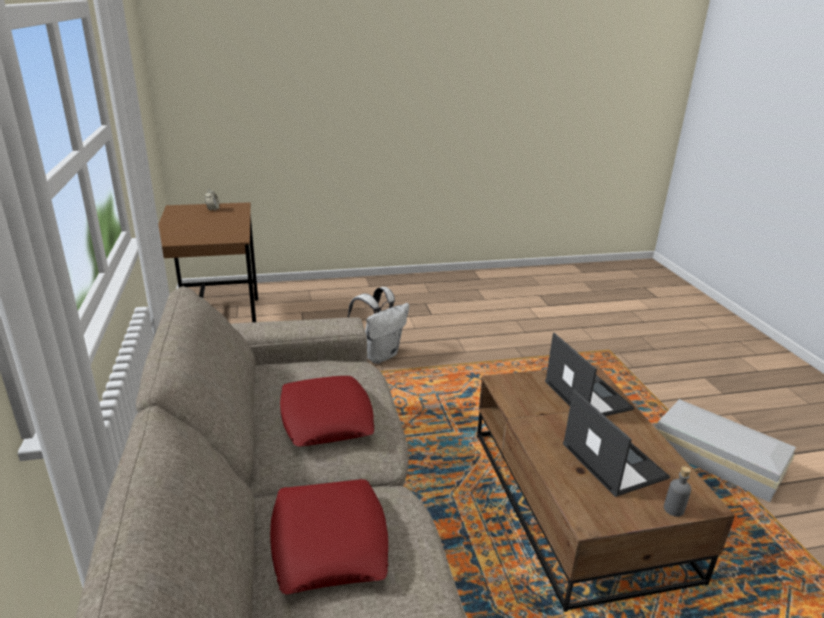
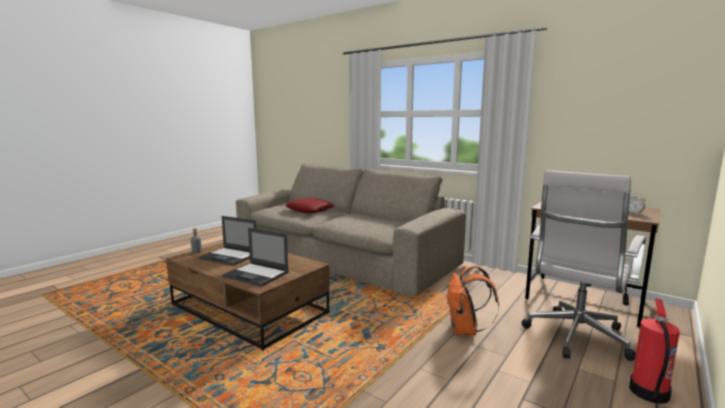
camera: 140 degrees right, 15 degrees down
(318, 315) = (575, 338): none -> white office chair
(326, 418) = (357, 220): red pillow -> none
(361, 288) = (648, 393): none -> fire extinguisher
(379, 355) = (465, 331): white backpack -> orange backpack
(715, 458) = (143, 372): white storage box -> none

